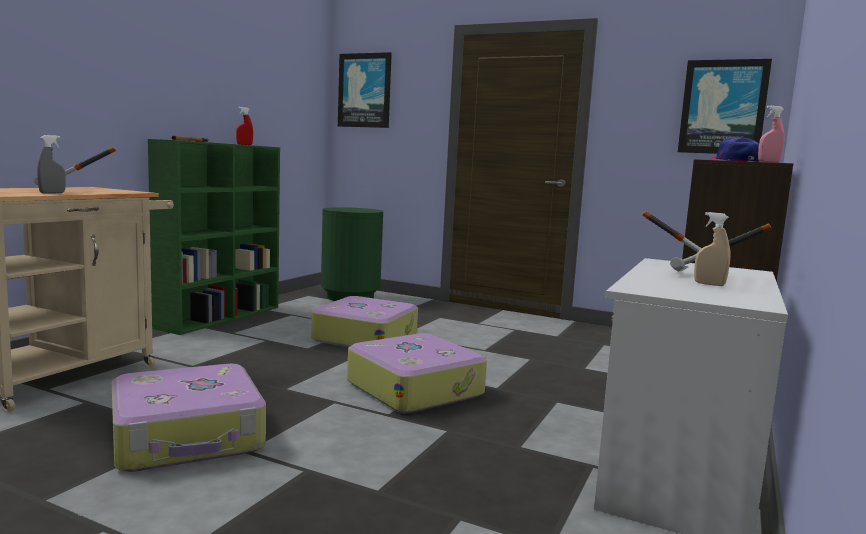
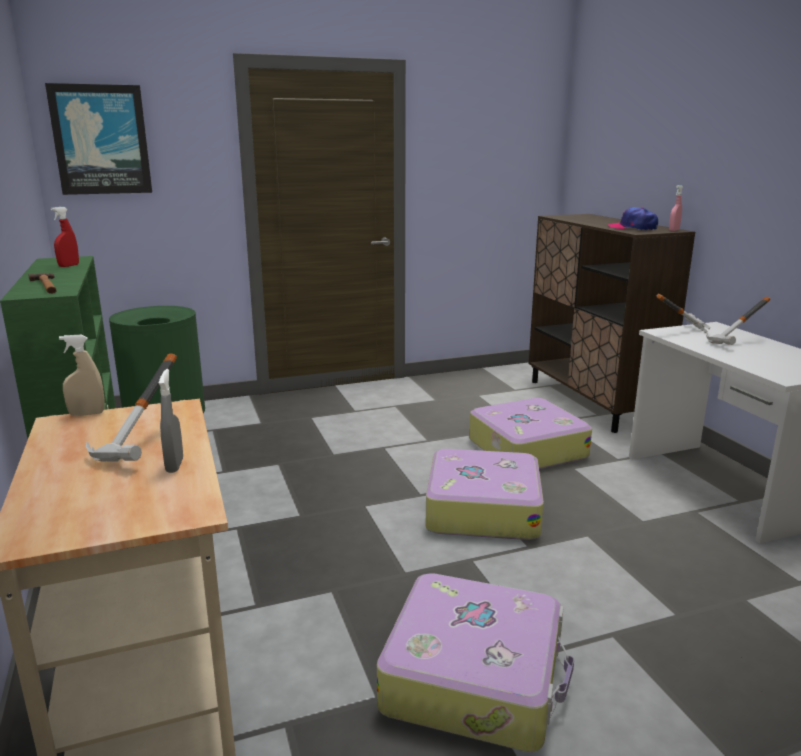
camera: 45 degrees left, 10 degrees up
(365, 337) = (312, 473): suitcase -> suitcase (525, 448)
(709, 284) = (768, 353): beige spray bottle -> beige spray bottle (87, 414)
(723, 107) = (519, 156): picture -> none

